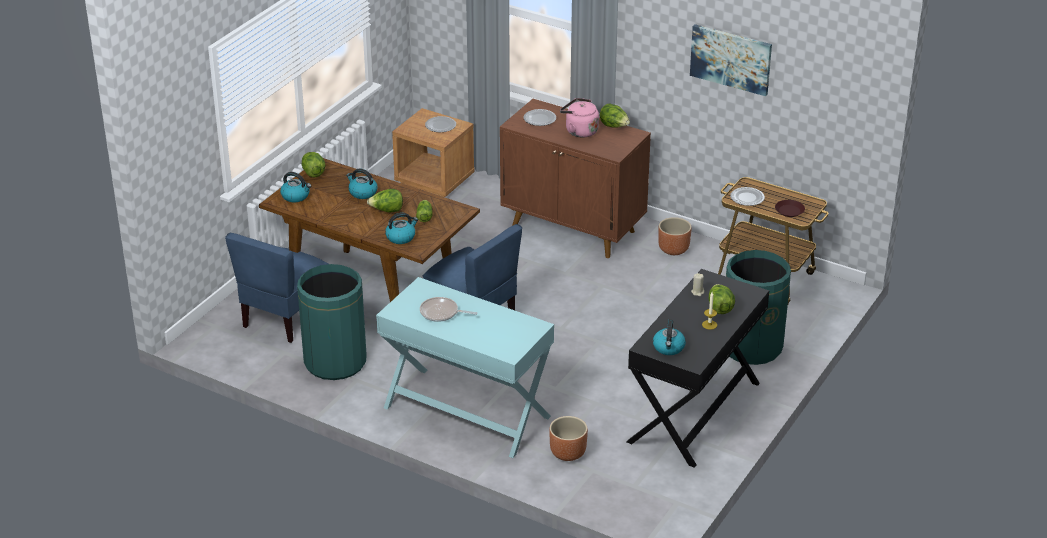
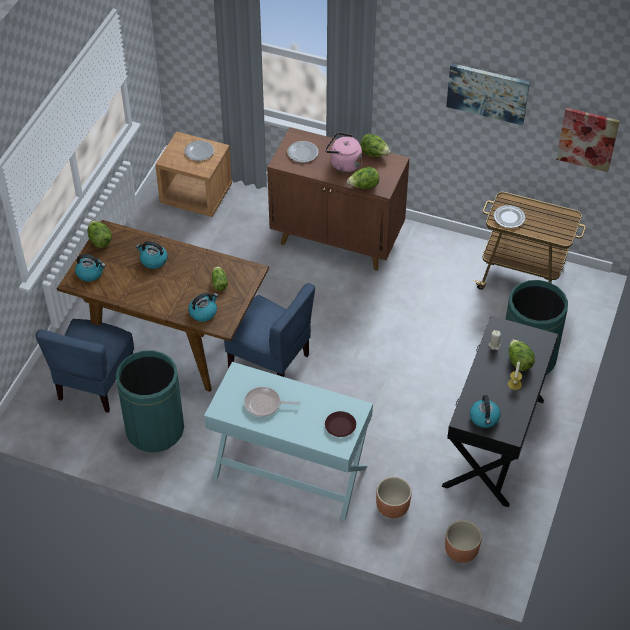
camera: 10 degrees left, 15 degrees up
(387, 211) = (182, 280): lettuce -> lettuce (363, 186)
(673, 250) = (433, 253): brown planter -> brown planter (461, 551)
(789, 211) = (550, 228): brown plate -> brown plate (340, 426)
(831, 113) = (587, 139): none -> picture

